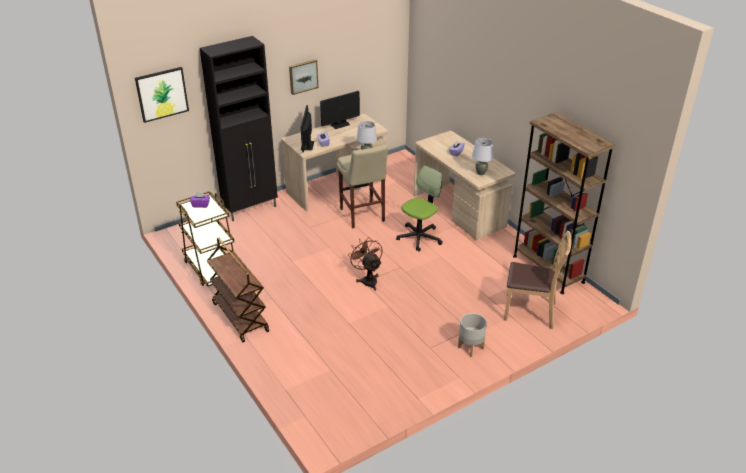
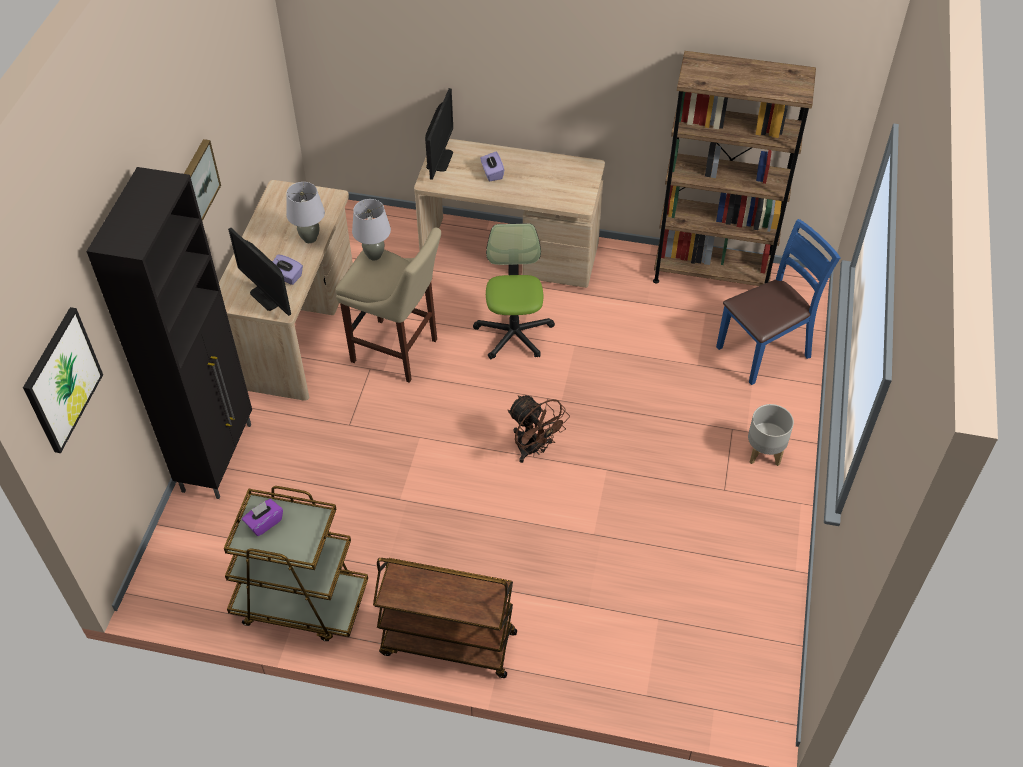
camera: 45 degrees left, 15 degrees up
(340, 124) = (263, 224): monitor -> monitor (439, 160)
(368, 280) = (534, 449): brown fan -> brown fan turned 150 degrees counterclockwise
(481, 173) = (566, 188): grey table lamp -> grey table lamp (310, 238)
(530, 312) = (764, 351): brown chair -> blue chair

